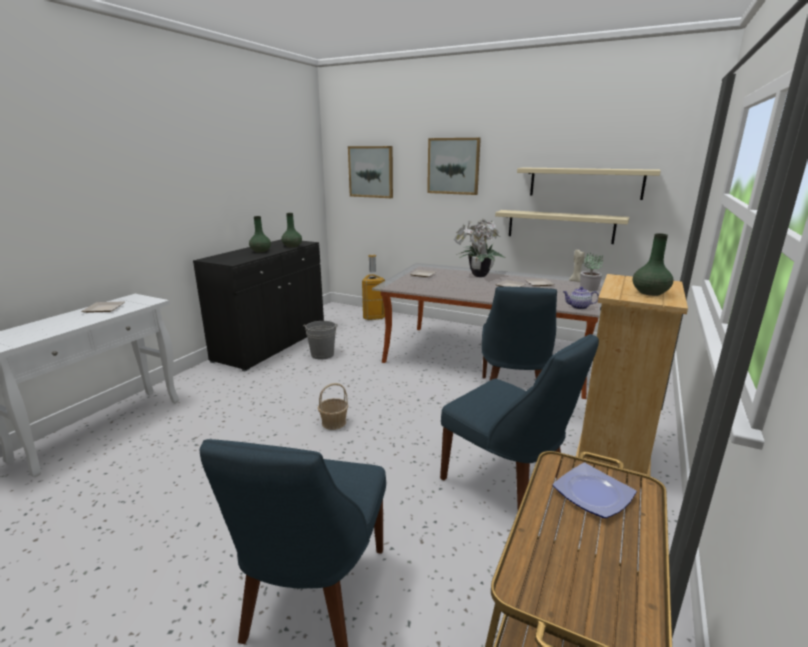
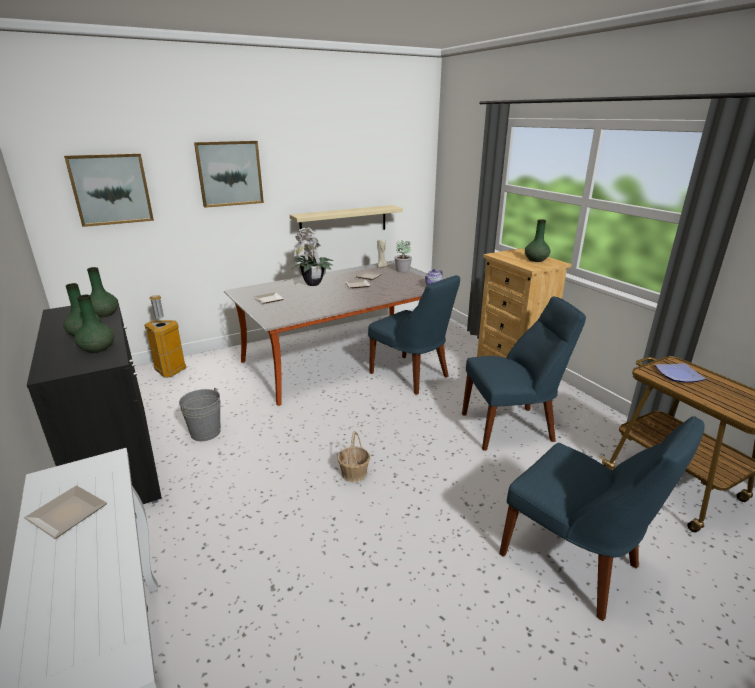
camera: 55 degrees left, 5 degrees up
(246, 257) = (98, 348): none -> green vase
(585, 183) = (358, 180): beige shelf -> none

